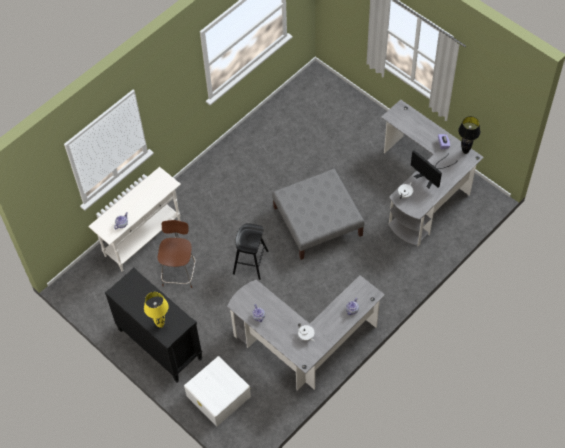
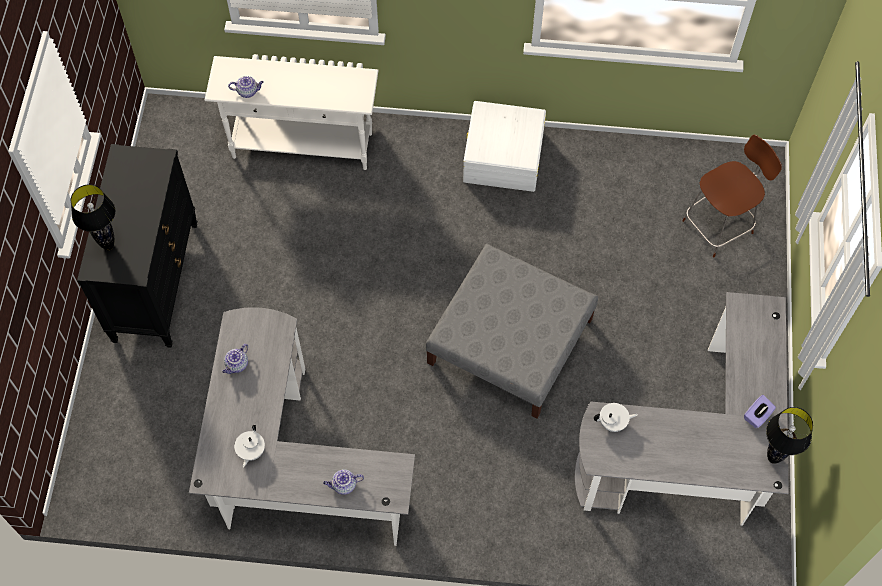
camera: 50 degrees right, 5 degrees up
(160, 324) = (108, 245): yellow table lamp -> black table lamp
(179, 272) = (284, 226): brown chair -> brown chair (720, 225)
(218, 396) = (129, 409): white storage box -> white storage box (503, 157)
(250, 262) = (370, 301): black stool -> none
(430, 175) = (681, 435): monitor -> none

